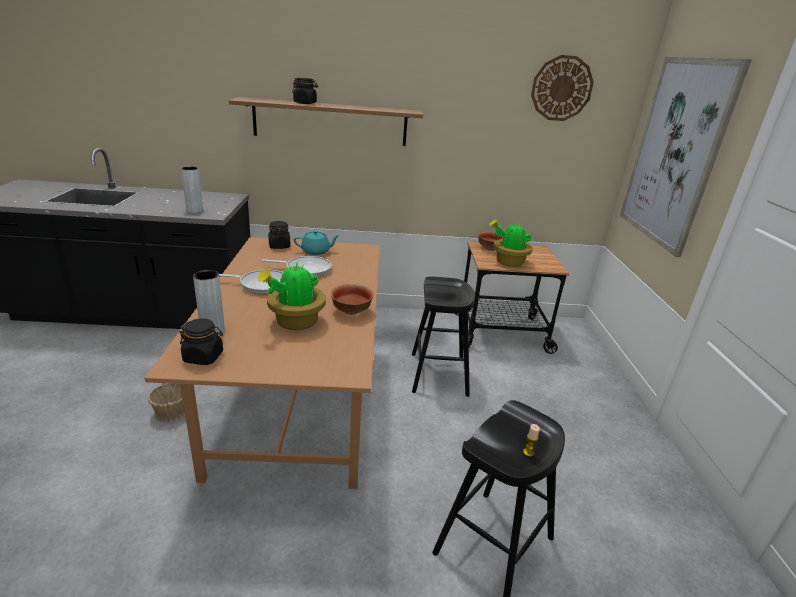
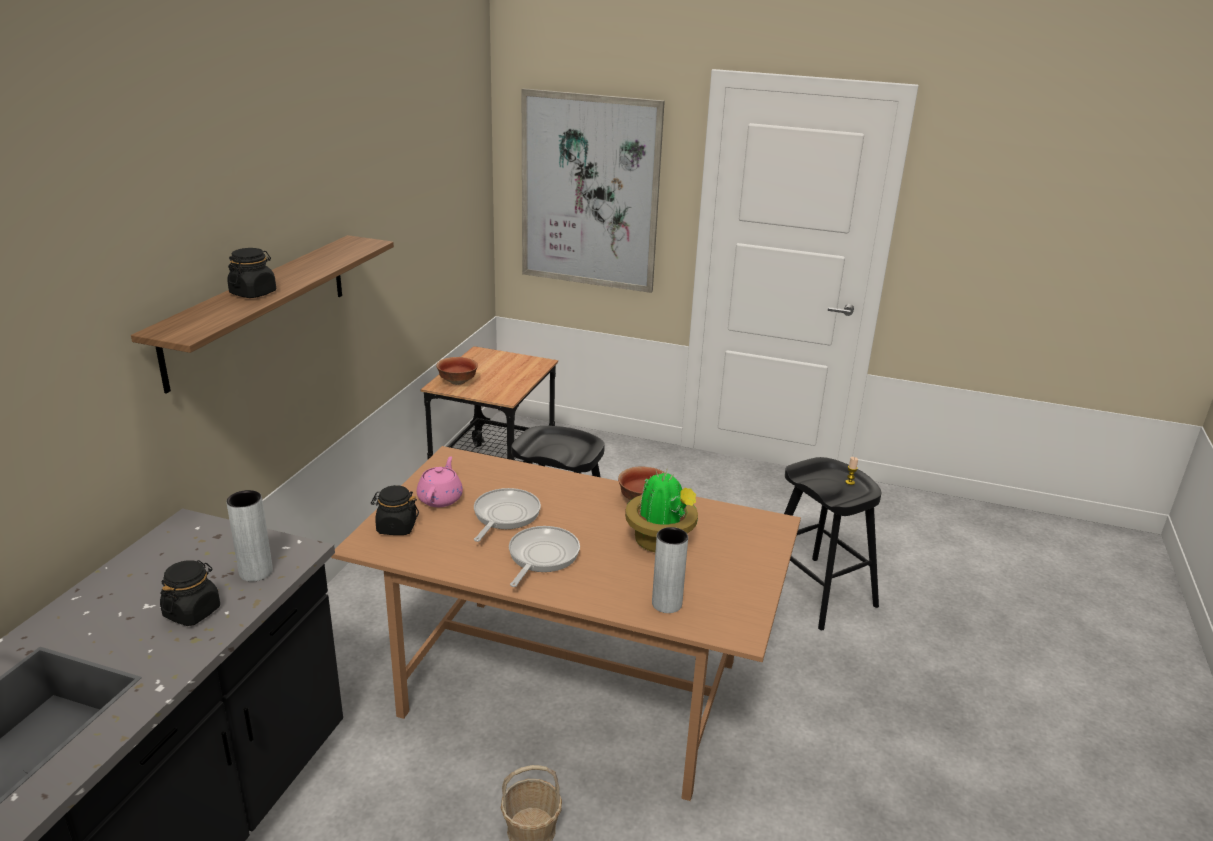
camera: 70 degrees left, 0 degrees up
(203, 357) = (727, 612): black jar -> black jar (192, 612)
(316, 251) = (440, 498): turquoise teapot -> pink teapot
(508, 262) = (508, 383): potted plant -> none
(561, 88) = (445, 148): wall clock -> none

